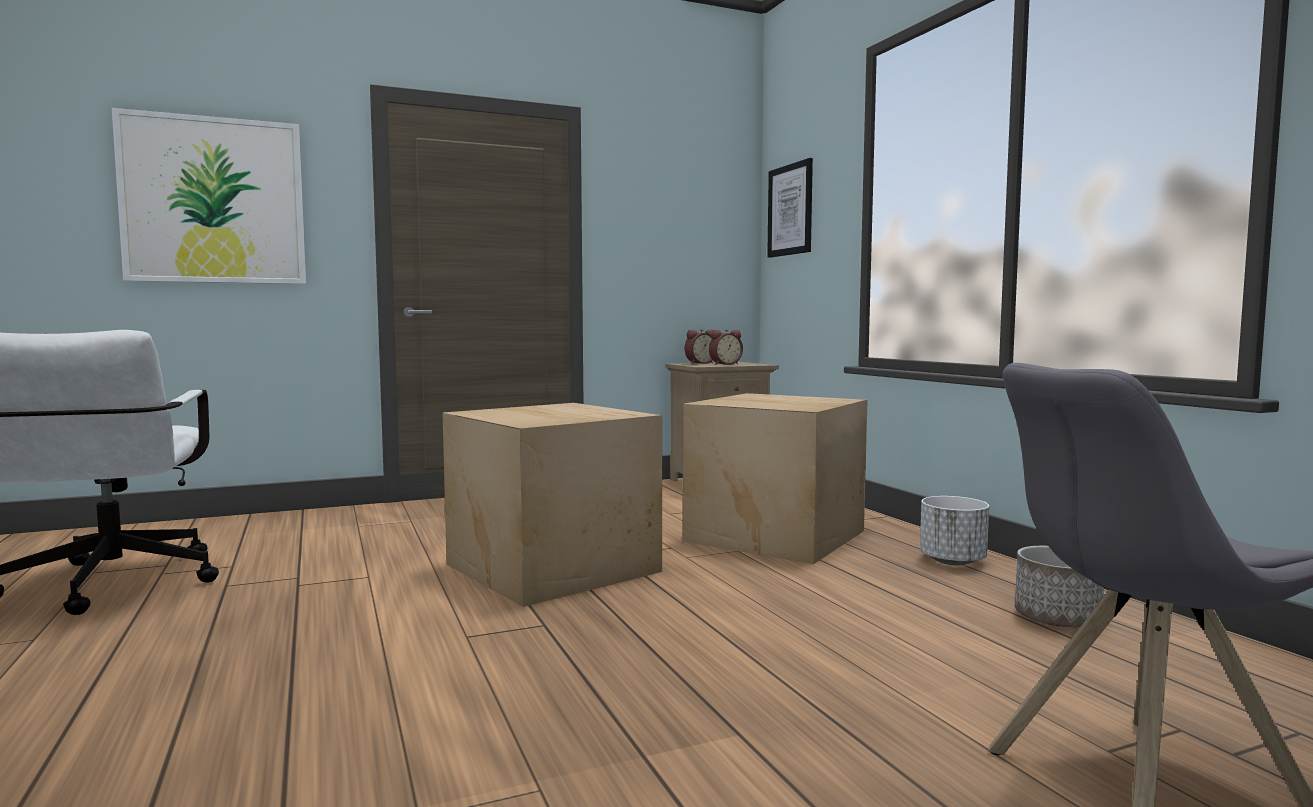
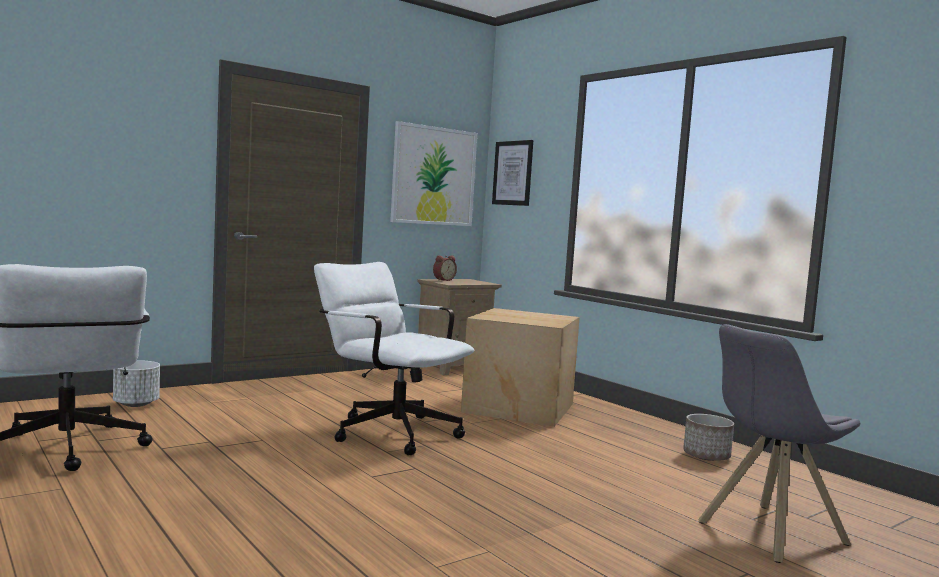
camera: 15 degrees left, 0 degrees up
(214, 201) = (96, 143): picture -> picture (433, 176)
(553, 567) = (387, 431): cardboard box -> white office chair
(724, 364) = (463, 282): alarm clock -> none
(953, 561) = (636, 423): white planter -> white planter (136, 404)

